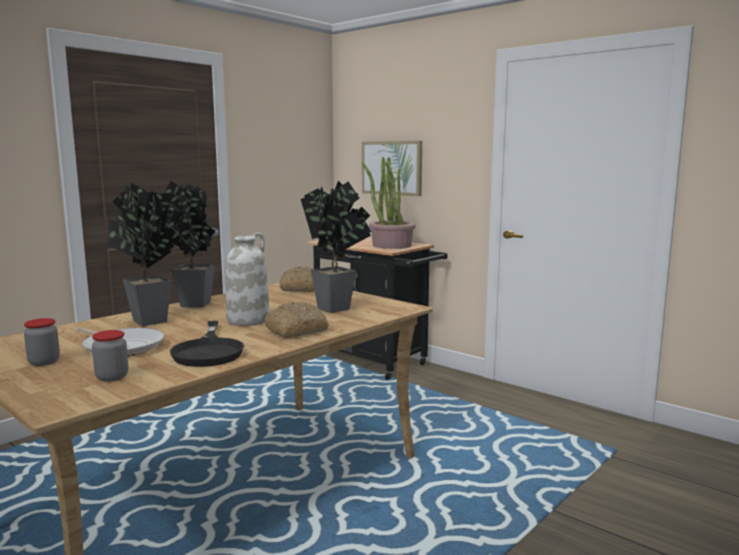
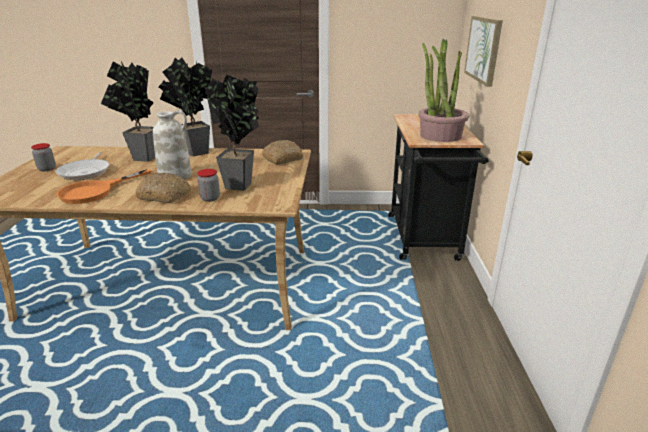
camera: 50 degrees right, 15 degrees up
(112, 377) = (29, 190): jar -> jar (210, 198)
(209, 351) = (95, 191): black frying pan -> orange frying pan

